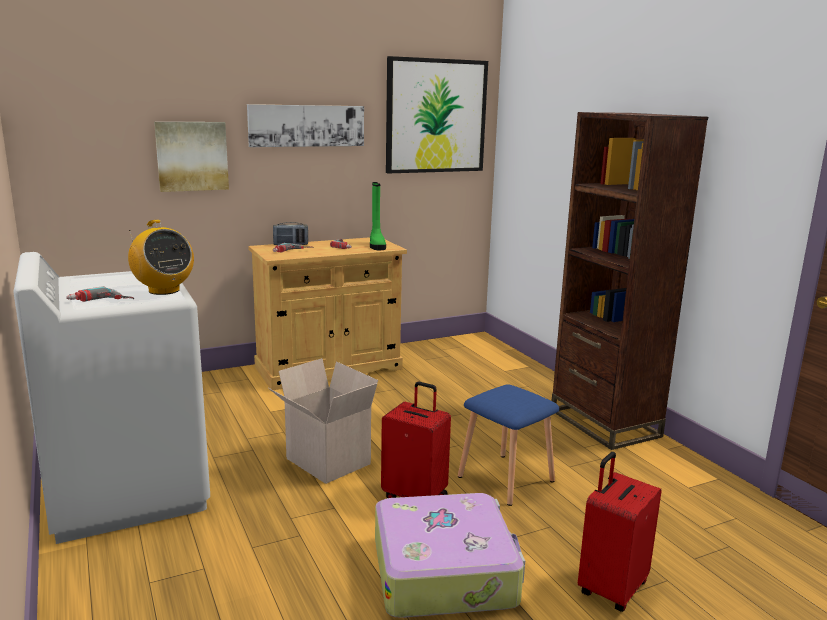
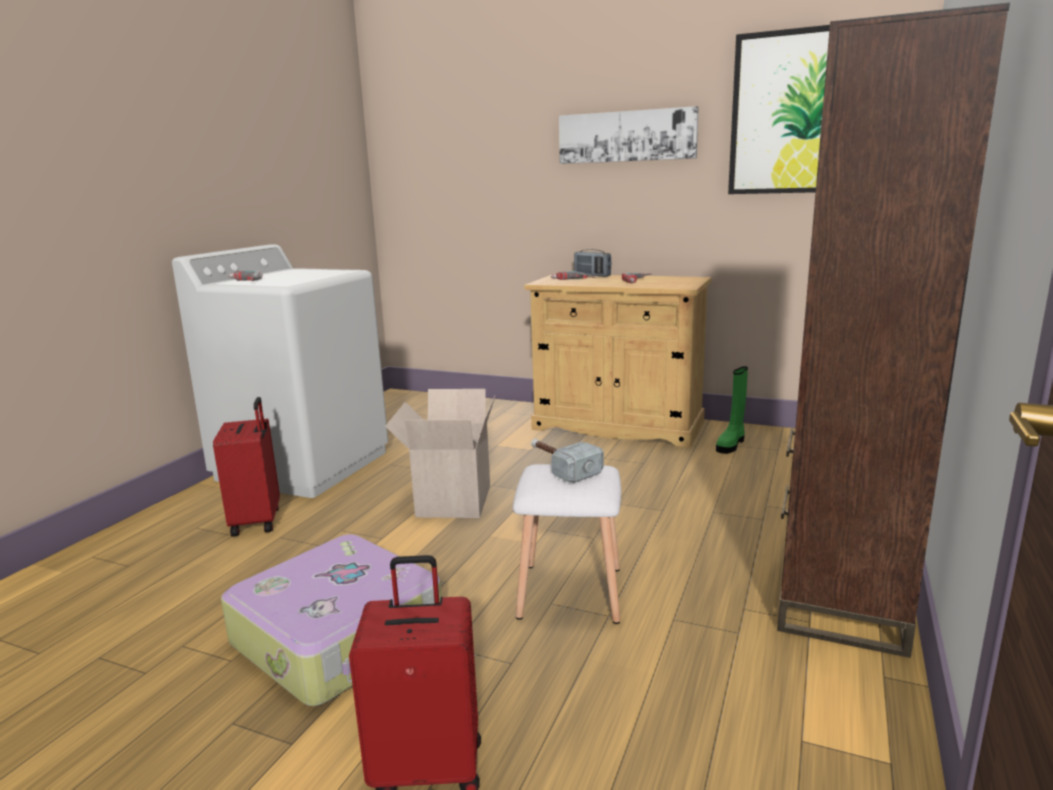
camera: 50 degrees right, 0 degrees up
(163, 290) = (298, 280): radio -> none
(192, 156) = (507, 175): picture -> none
(376, 245) = (674, 283): green boot -> green boot (731, 444)
(416, 496) = (455, 563): red suitcase -> red suitcase (258, 521)
(494, 393) = (560, 466): none -> hammer
(507, 479) = (571, 593): blue stool -> white stool

